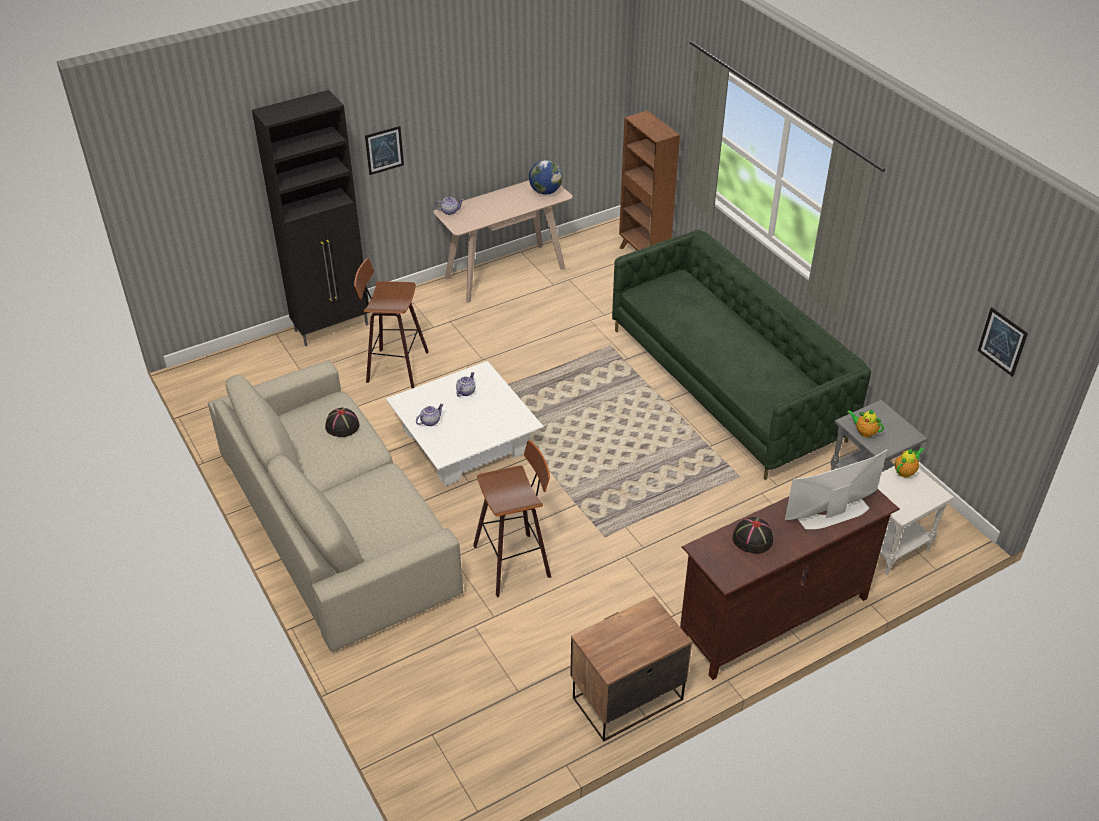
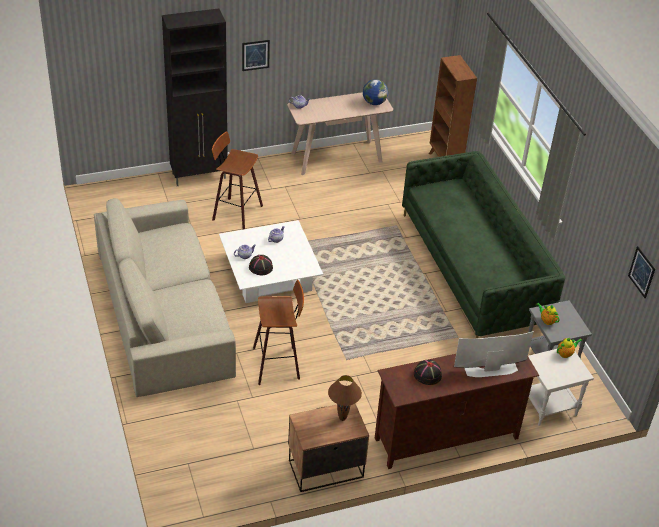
camera: 10 degrees right, 0 degrees up
(342, 426) = (181, 247): black hat -> black hat (260, 267)
(647, 625) = (343, 418): none -> brown table lamp

